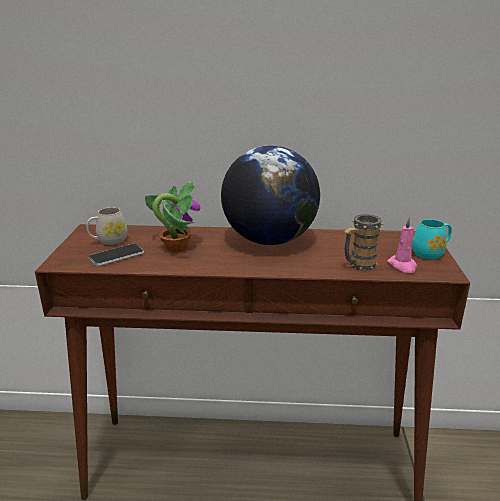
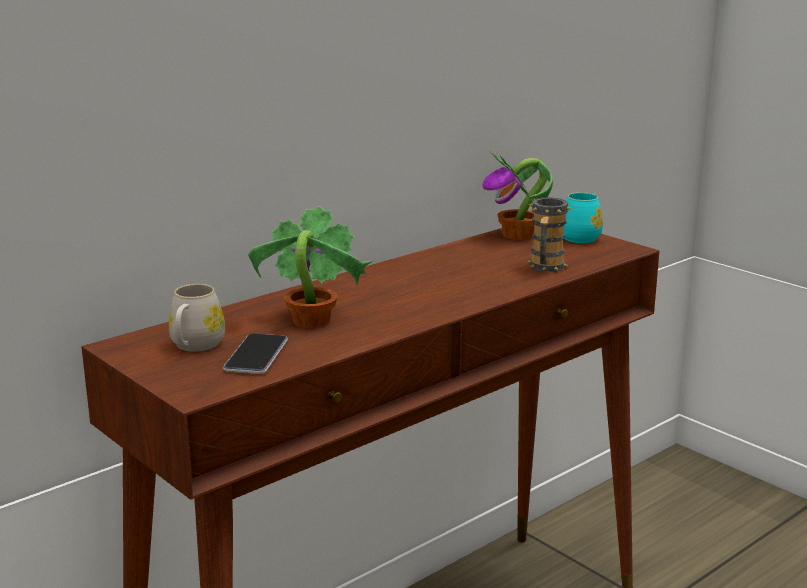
camera: 45 degrees left, 5 degrees down
(269, 240) = (403, 277): globe -> none
(390, 238) = (518, 235): none -> potted plant
(402, 266) = (583, 255): pink candle -> none

